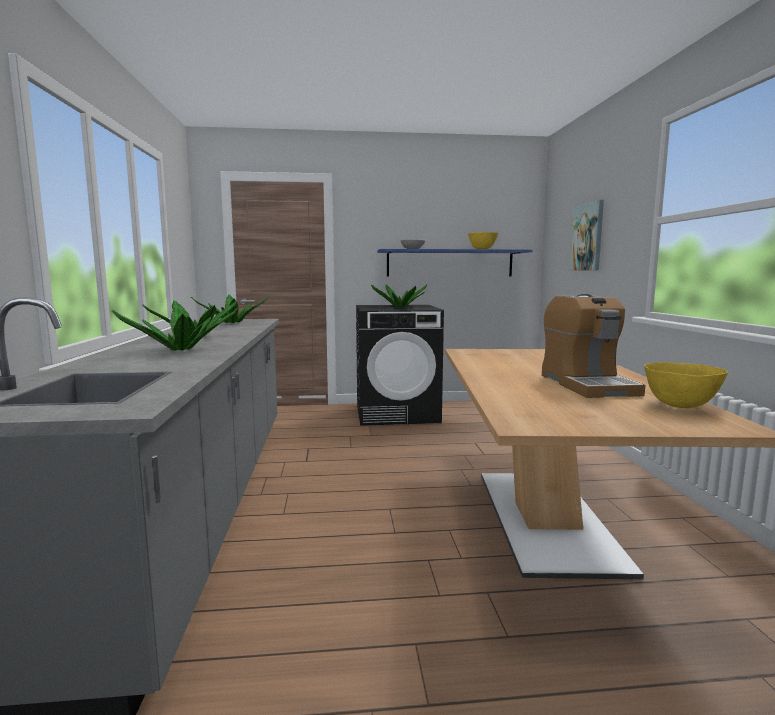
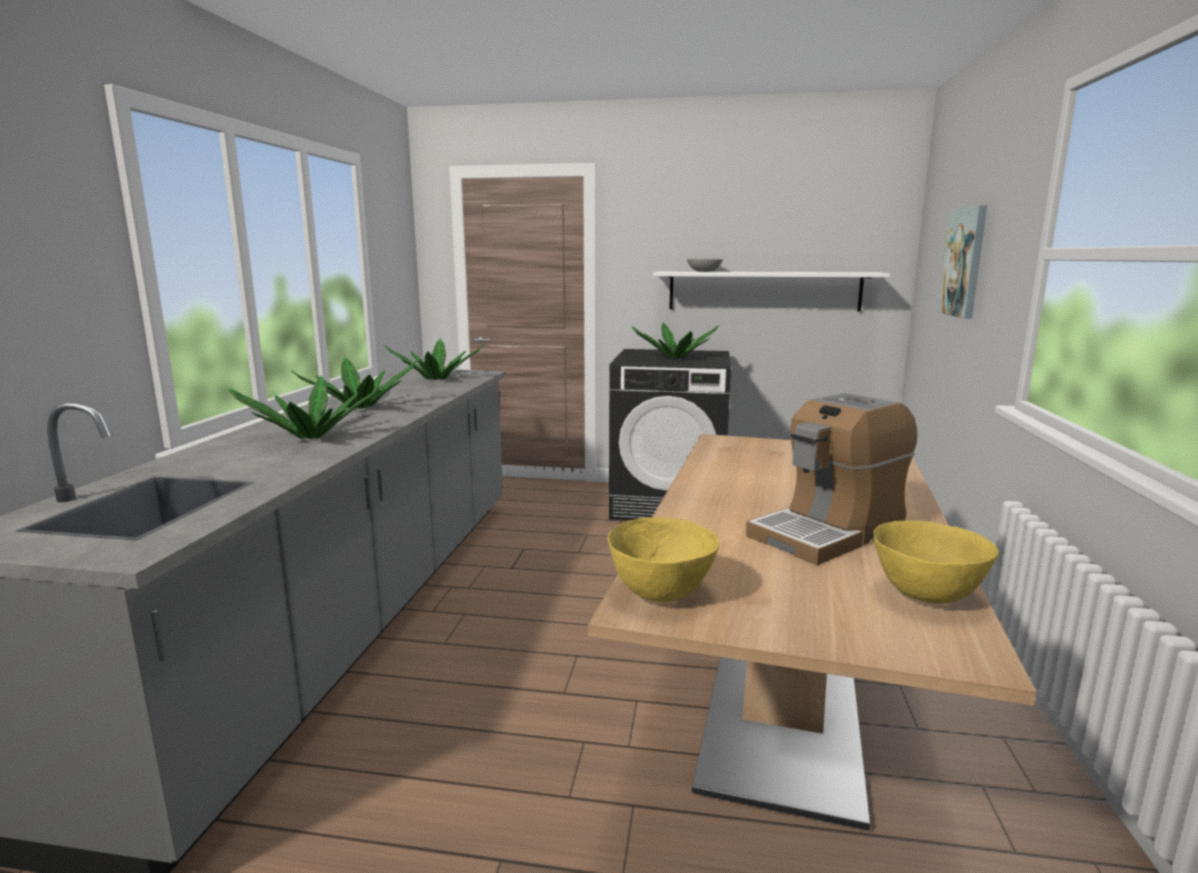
camera: 15 degrees right, 5 degrees up
(450, 263) = (764, 291): blue shelf -> white shelf
(482, 249) = (811, 272): yellow bowl -> yellow bowl (660, 593)
(587, 384) = (829, 531): coffee machine -> coffee machine turned 45 degrees clockwise

